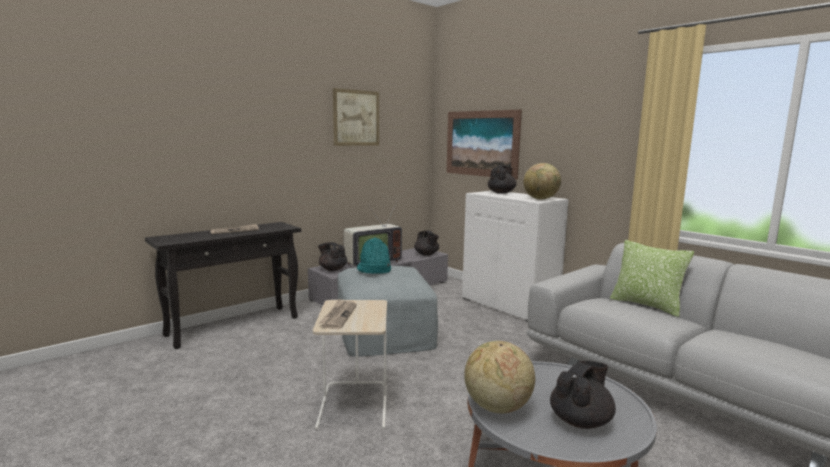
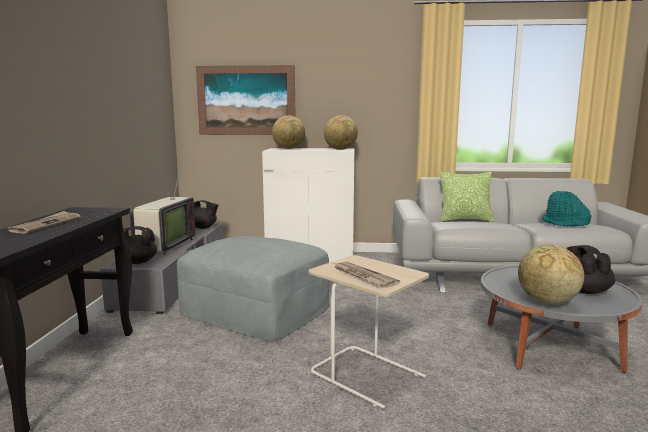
camera: 45 degrees left, 0 degrees up
(356, 118) = (119, 63): picture -> none
(374, 270) = (239, 242): turquoise hat -> turquoise hat (565, 224)
(501, 193) = (289, 148): black teapot -> globe

